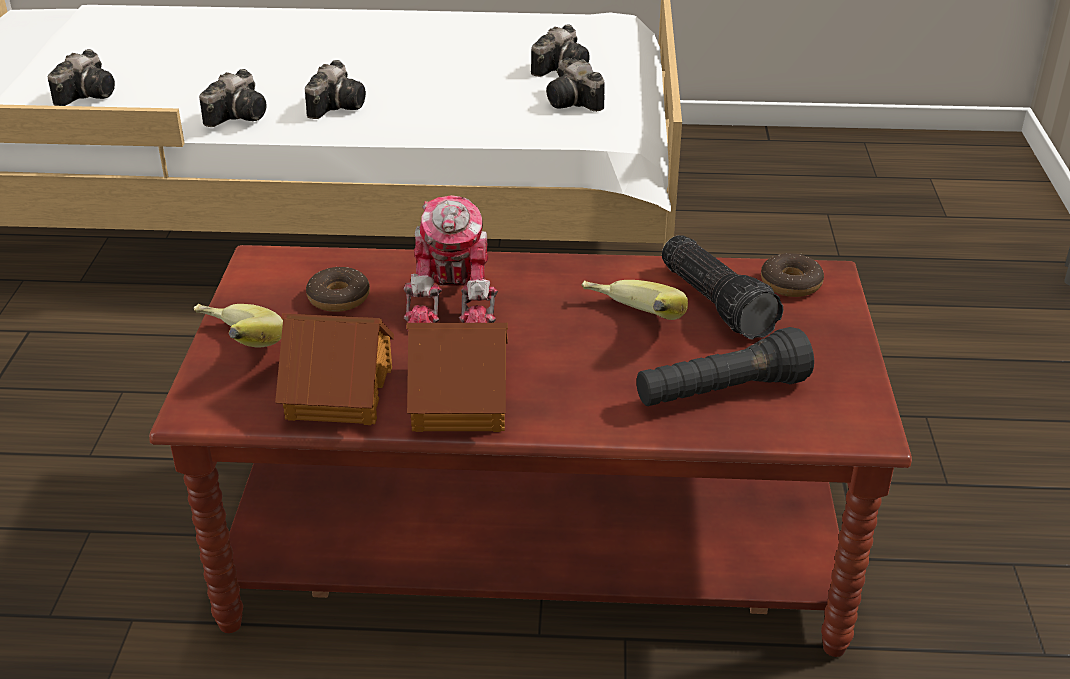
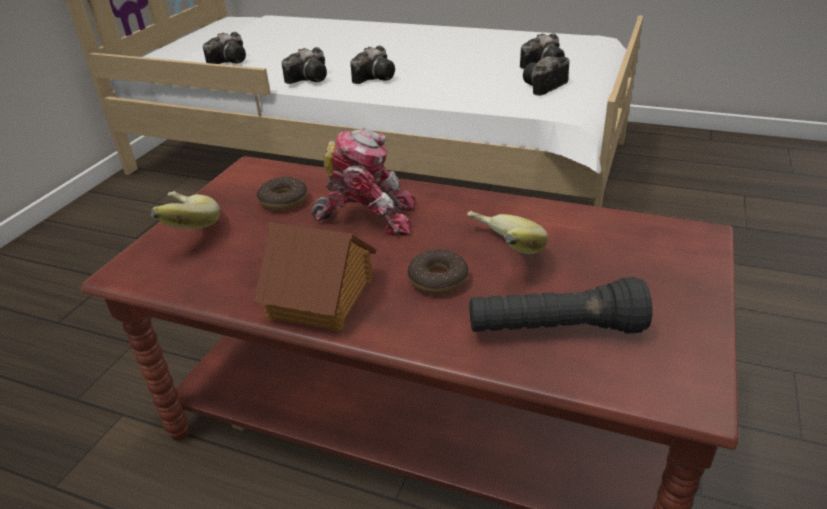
camera: 20 degrees right, 0 degrees up
(338, 392) = (232, 274): toy house -> none
(456, 302) = (367, 215): toy robot -> toy robot turned 105 degrees counterclockwise
(575, 103) = (543, 87): camera -> camera turned 60 degrees clockwise
(718, 302) = (588, 245): flashlight -> none
(791, 284) = (663, 238): donut -> donut (438, 279)

